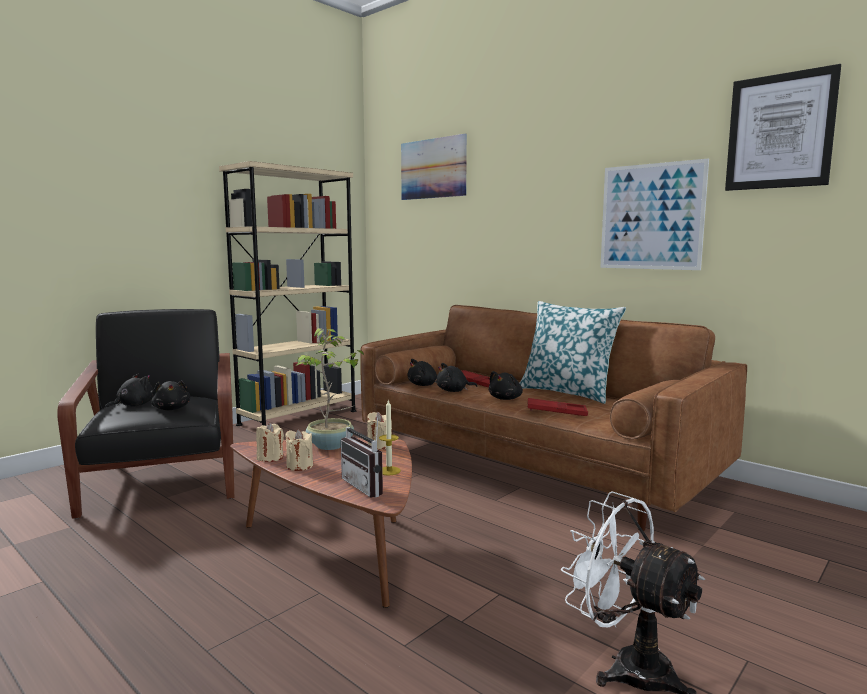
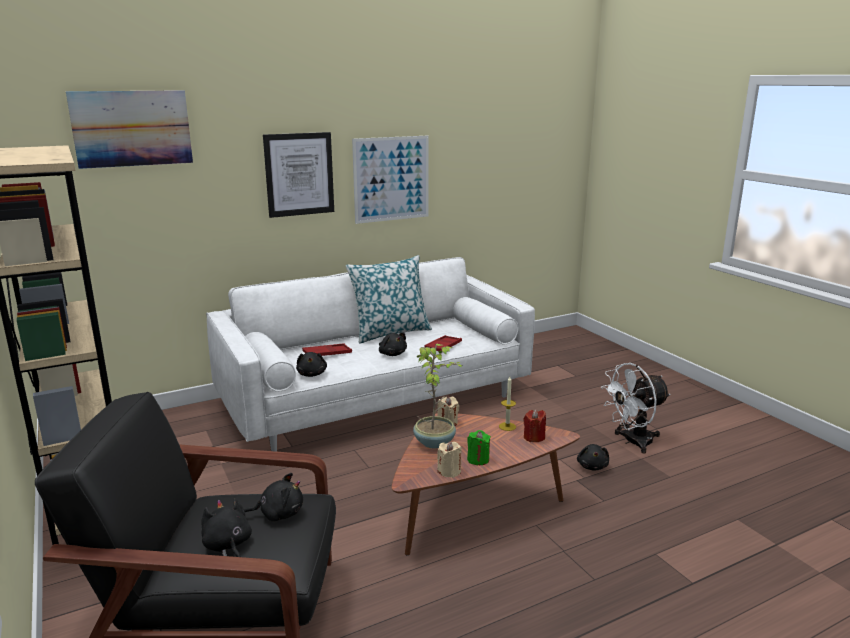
camera: 70 degrees left, 10 degrees up
(299, 466) = (478, 459): beige candle -> green candle
(368, 486) = (534, 437): radio -> red candle
(453, 391) = (348, 366): black plush toy -> black plush toy (592, 466)
(533, 463) = (374, 399): brown sofa -> white sofa
(780, 131) = (466, 120): picture -> picture (299, 174)

